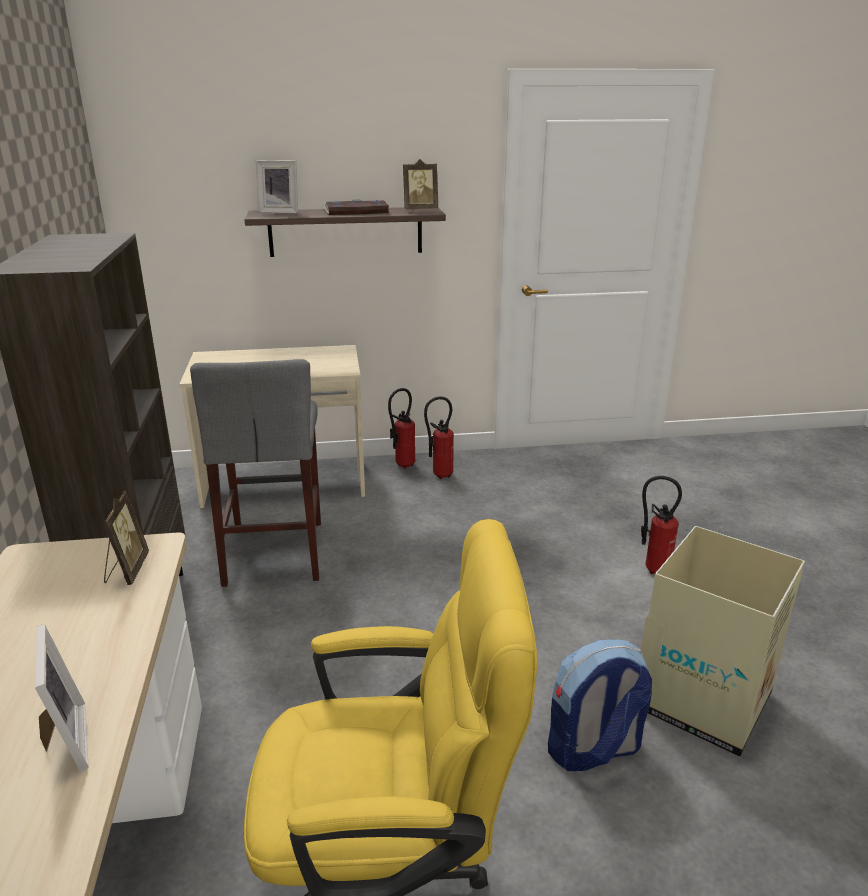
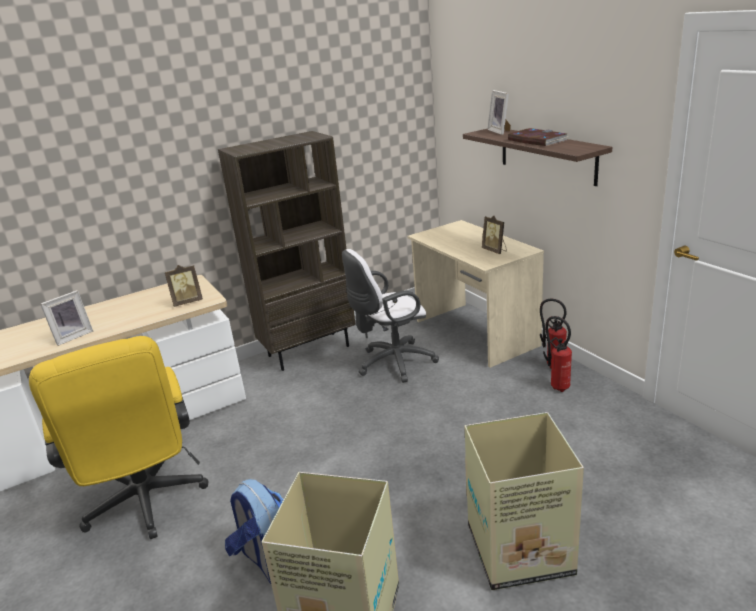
camera: 70 degrees right, 0 degrees up
(275, 552) = (392, 363): grey stool -> white office chair
(420, 210) = (581, 147): picture frame -> picture frame (495, 250)
(652, 569) = (521, 550): fire extinguisher -> cardboard box

